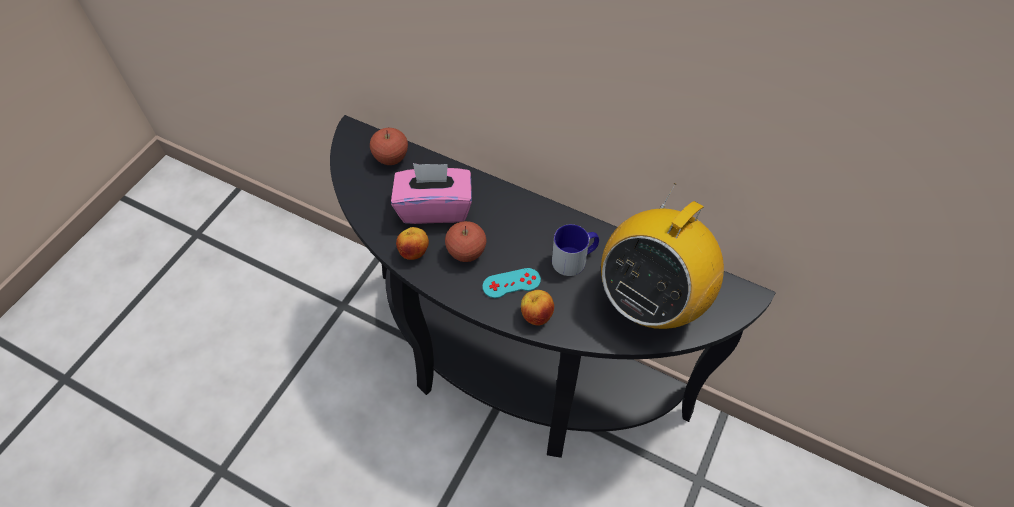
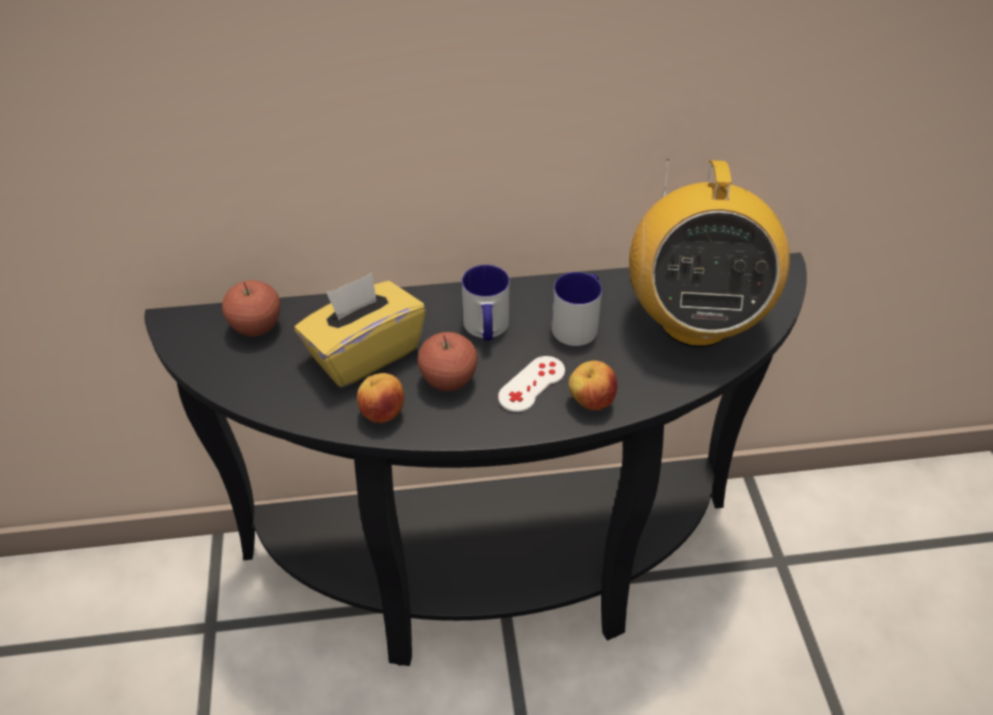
camera: 35 degrees left, 10 degrees down
(434, 207) = (364, 353): pink tissue box -> yellow tissue box
(511, 283) = (532, 384): turquoise game controller -> white game controller
(516, 231) = (486, 329): none -> mug

